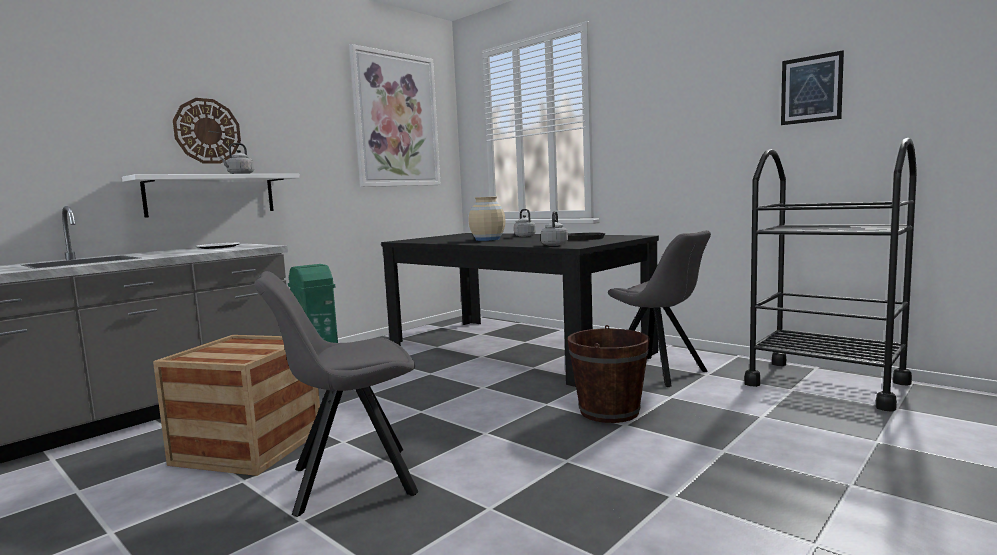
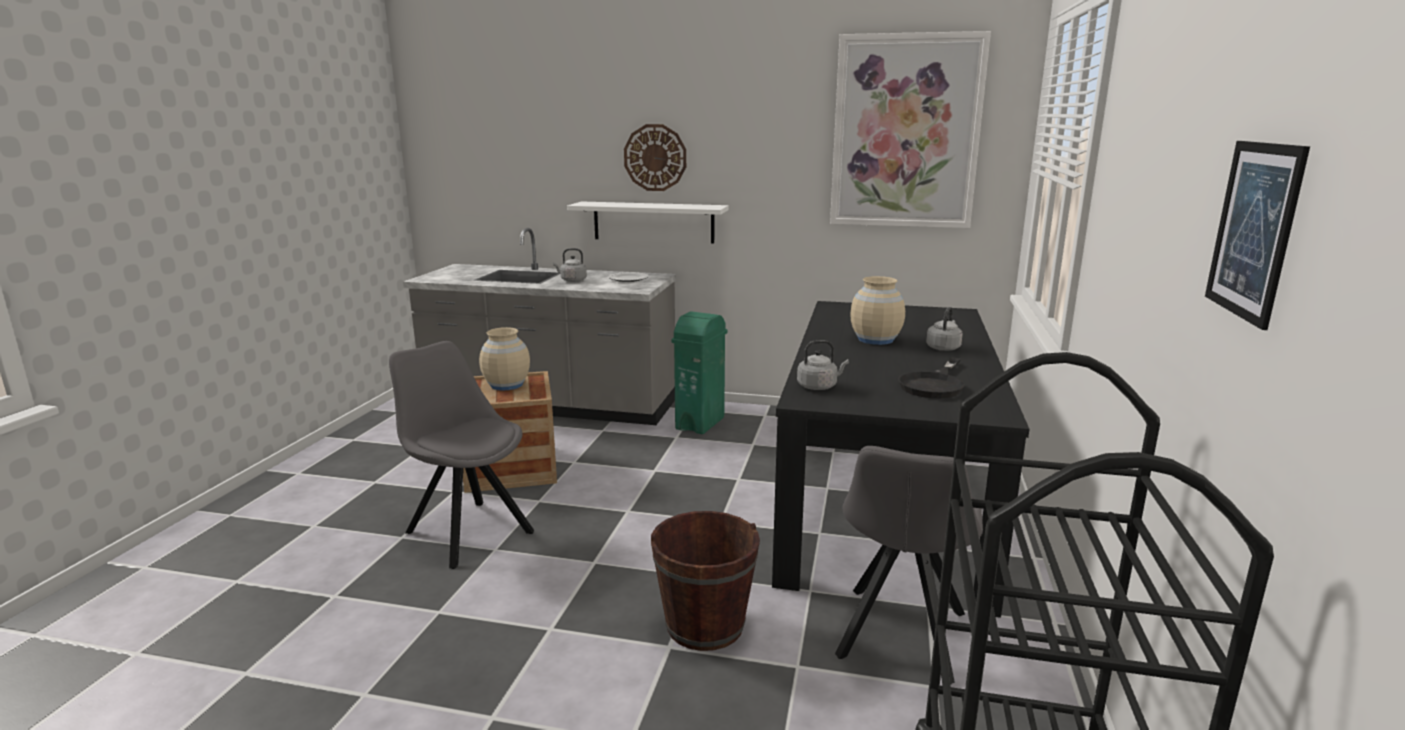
camera: 60 degrees right, 10 degrees up
(227, 349) = (507, 385): none -> beige vase
(239, 174) = (669, 205): grey kettle -> grey kettle (572, 280)

